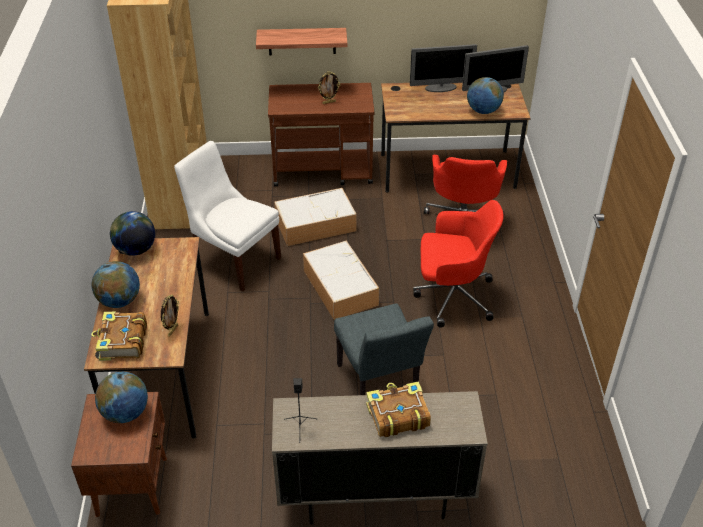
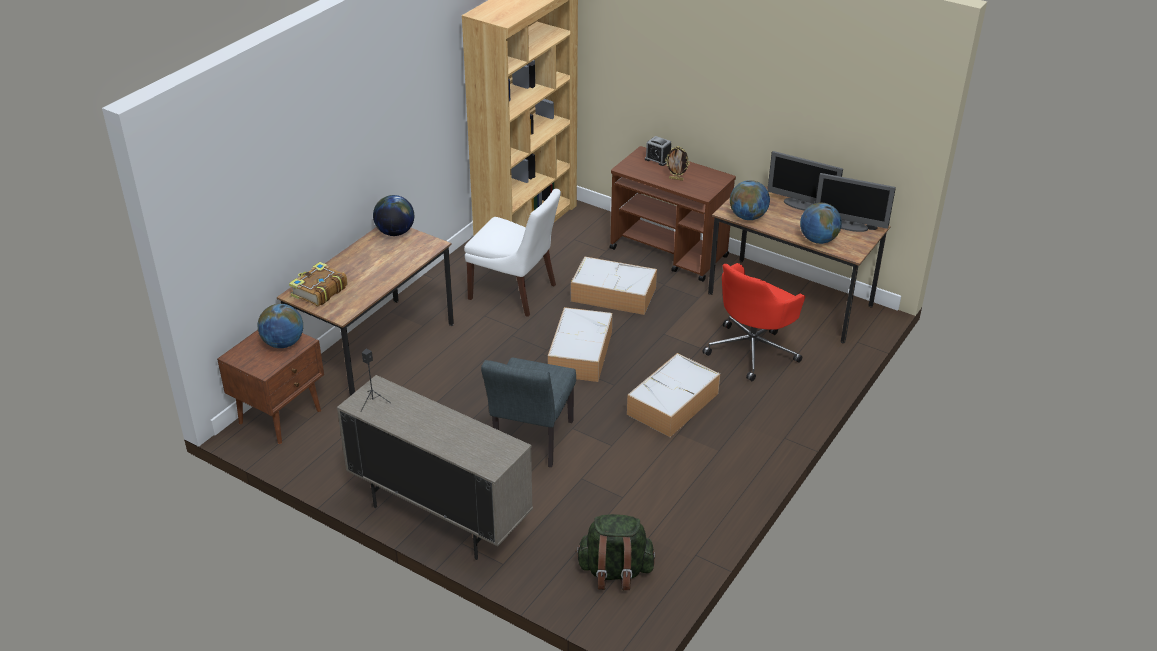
camera: 35 degrees right, 5 degrees down
(119, 301) = (346, 263): globe -> globe (748, 217)
(172, 330) = (361, 299): picture frame -> none
(234, 259) = (515, 293): white chair -> white chair turned 135 degrees clockwise
(296, 91) = (658, 159): none -> alarm clock
(302, 41) = (677, 111): shelf -> none
(397, 415) = (449, 429): book -> none
(452, 296) = (672, 404): red office chair -> storage box
(555, 462) = (615, 572): none -> green backpack

